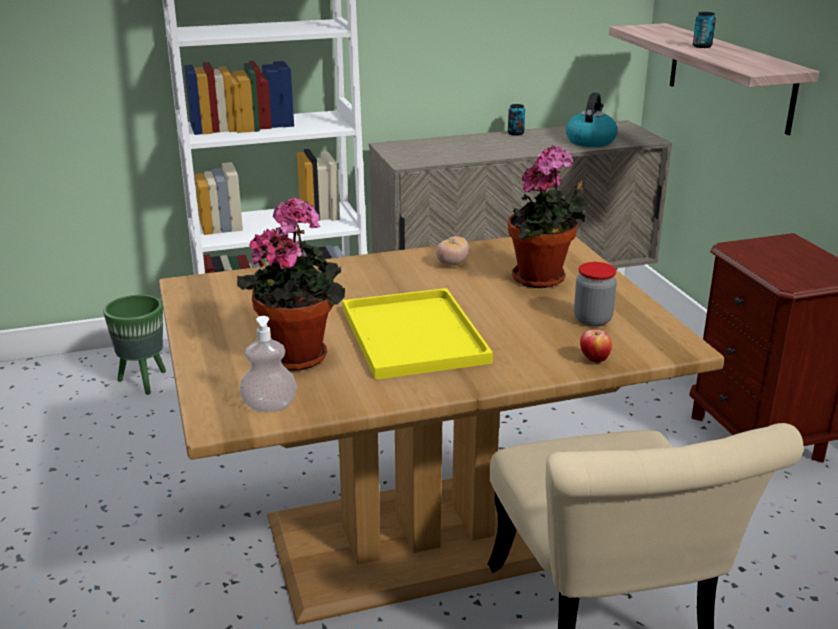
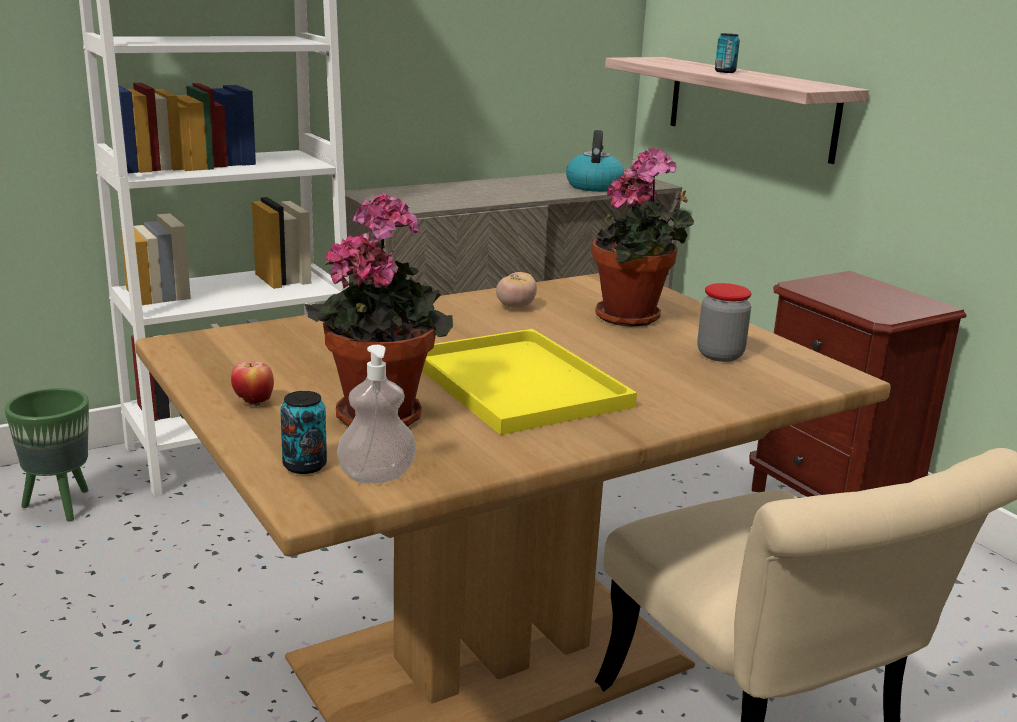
camera: 15 degrees left, 5 degrees down
(515, 133) = (505, 180): can -> can (304, 465)
(594, 360) = (752, 396): apple -> apple (253, 403)

